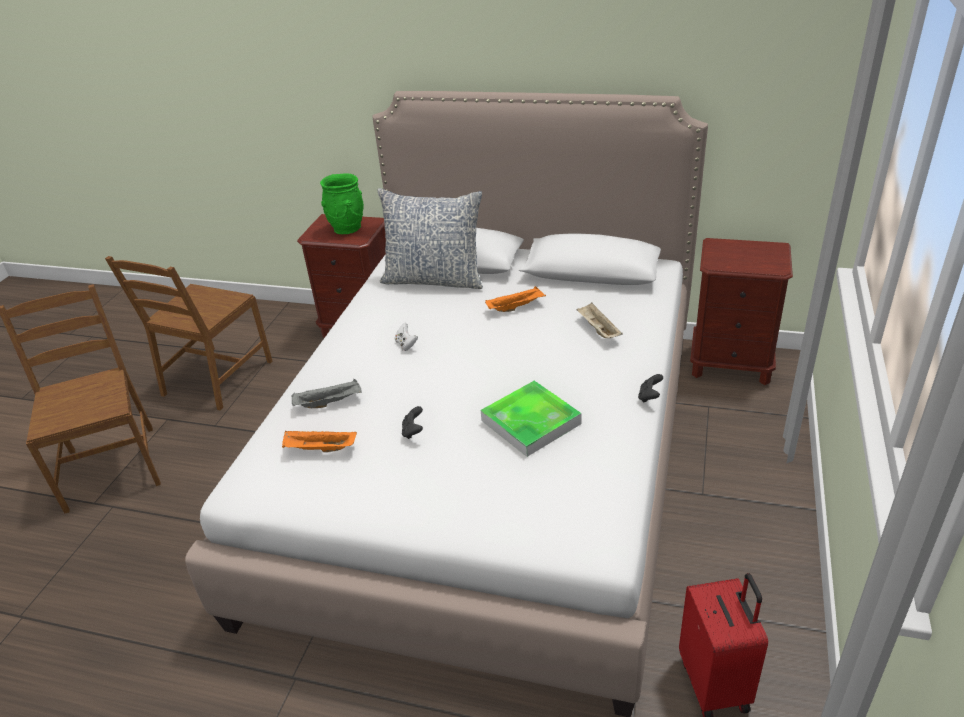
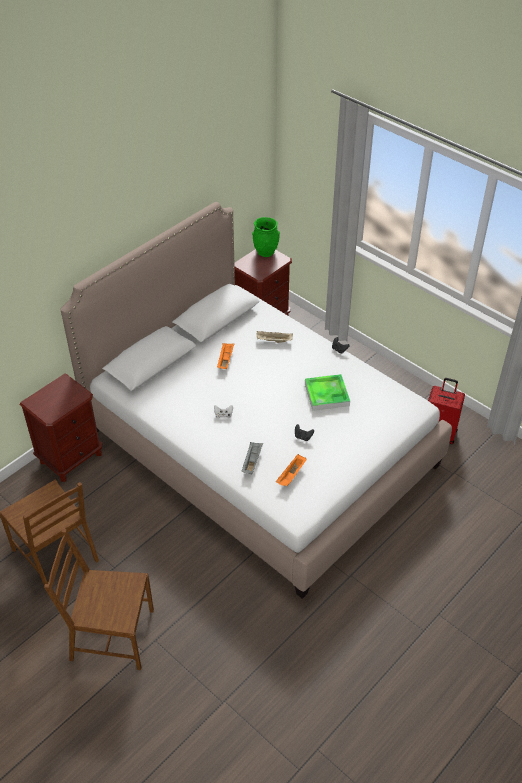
camera: 65 degrees left, 10 degrees up
(347, 228) = (60, 395): green vase -> green vase (266, 251)
(434, 279) = (163, 380): pillow -> none

